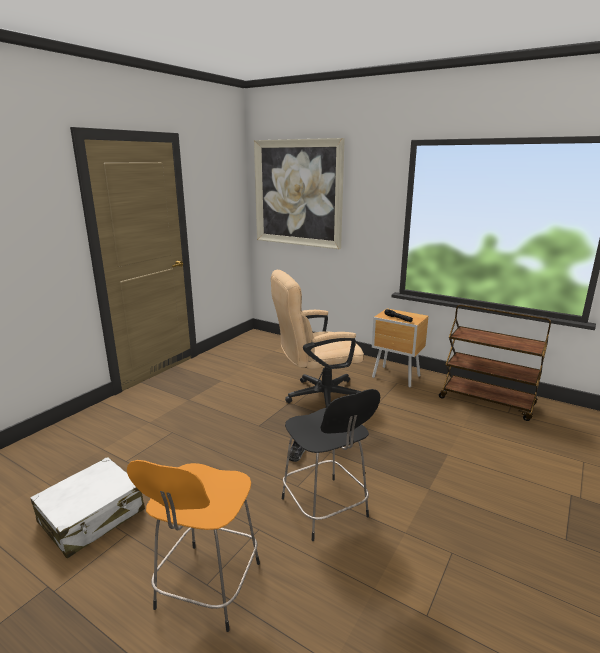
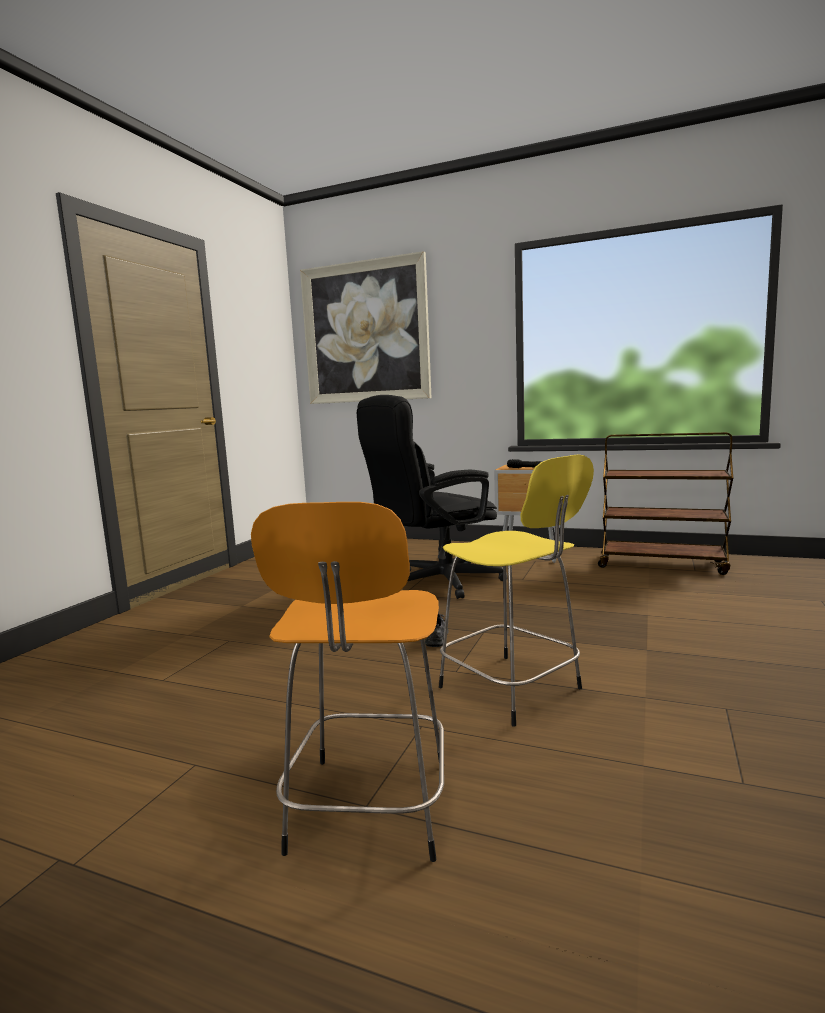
camera: 10 degrees left, 10 degrees down
(92, 516) = (123, 752): white suitcase -> none
(317, 397) = (434, 583): beige office chair -> black office chair
(325, 509) = (513, 690): black stool -> yellow stool

